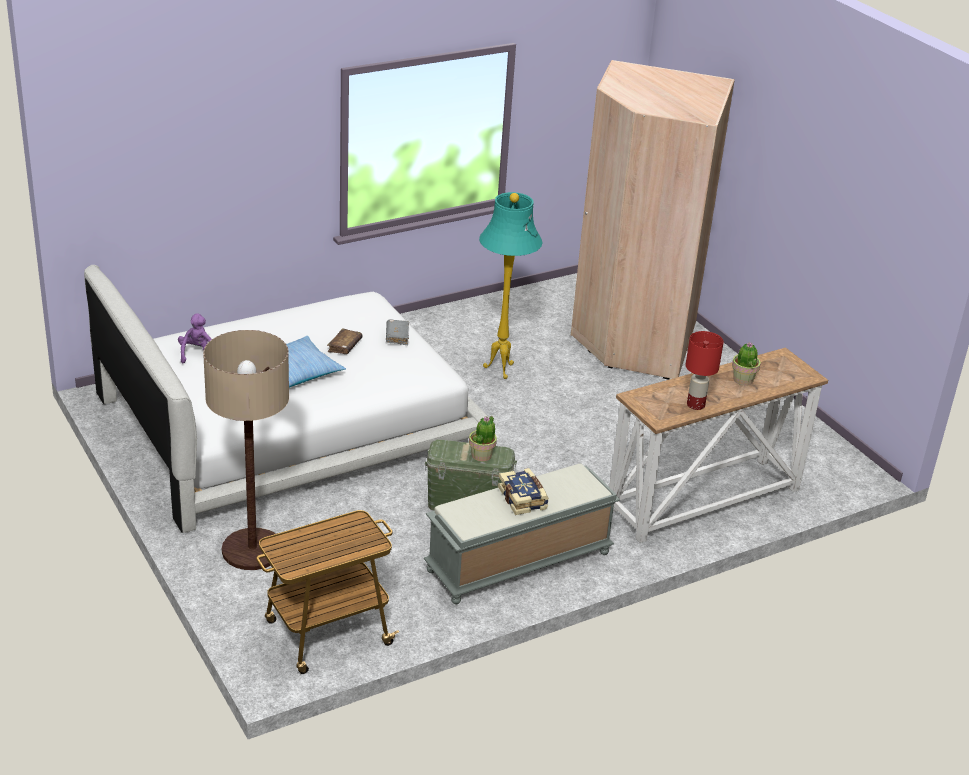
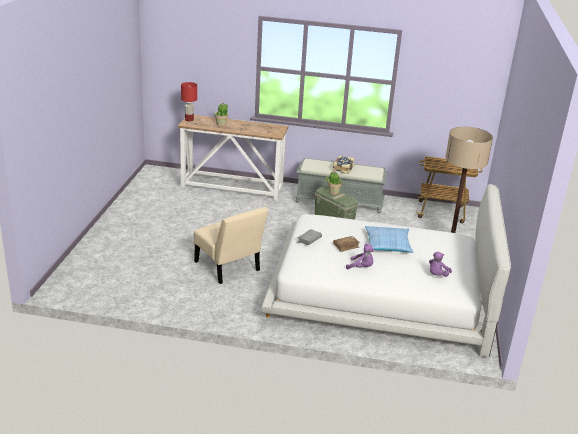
camera: 140 degrees left, 5 degrees down
(296, 327) = (361, 267): none -> purple plush toy
(500, 369) = (228, 268): turquoise floor lamp -> beige chair
(633, 339) = (129, 251): beige wardrobe -> none
(695, 405) = (257, 125): red table lamp -> red table lamp (189, 120)

